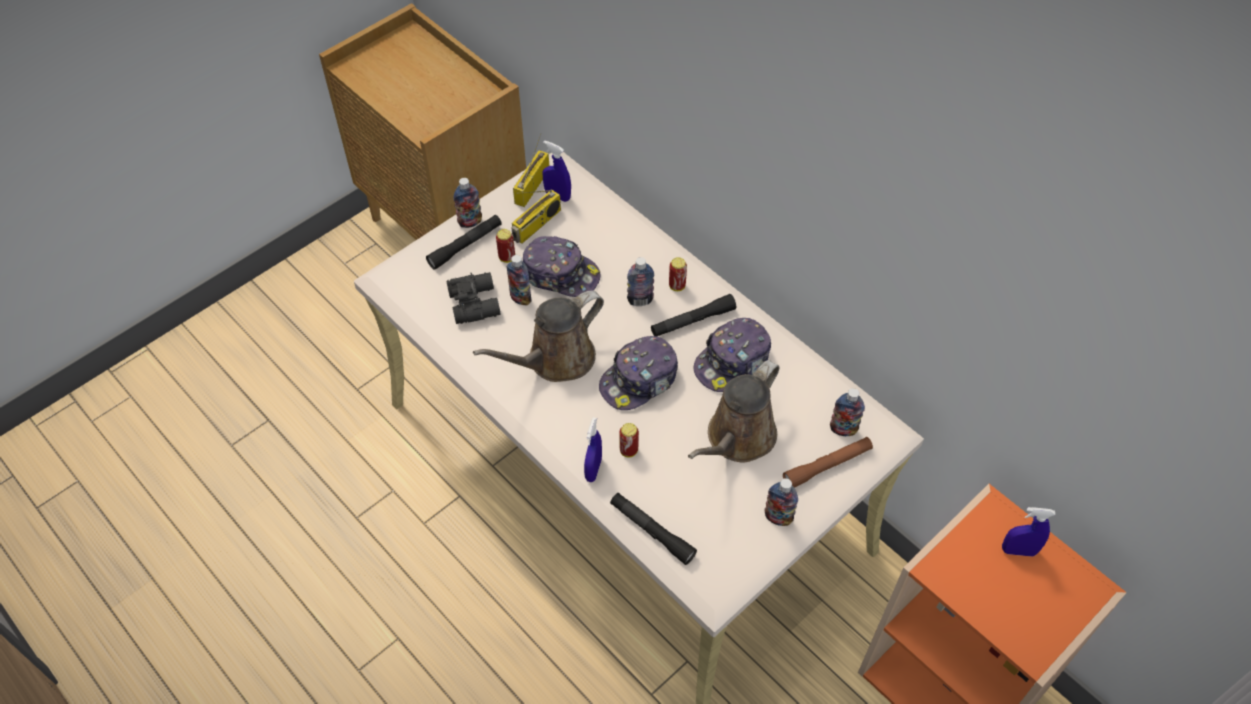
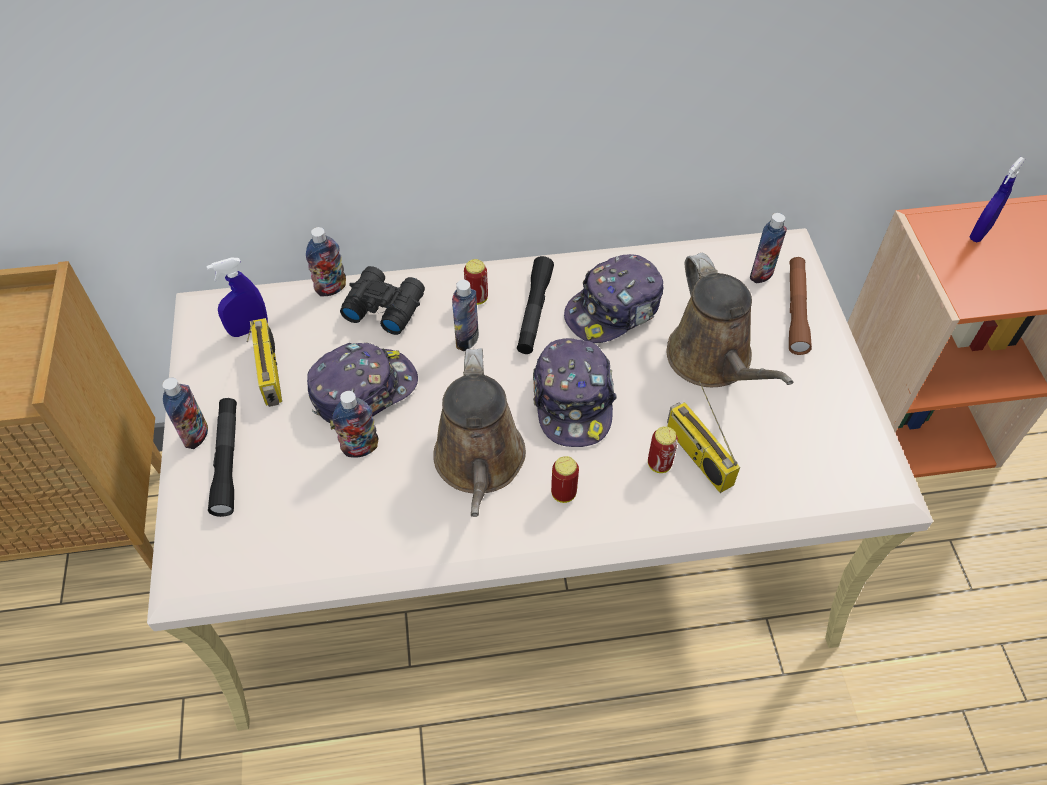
camera: 55 degrees left, 0 degrees up
(475, 302) = (323, 498): black binoculars -> black binoculars (383, 306)
(507, 257) = (287, 428): can -> can (563, 493)
(532, 185) = (207, 344): radio -> radio (697, 455)
(593, 469) = (661, 512): blue spray bottle -> none
(652, 531) = (780, 503): black flashlight -> none
(733, 362) = (614, 309): cap -> cap turned 60 degrees clockwise
(778, 518) = (832, 383): bottle -> bottle (331, 288)

